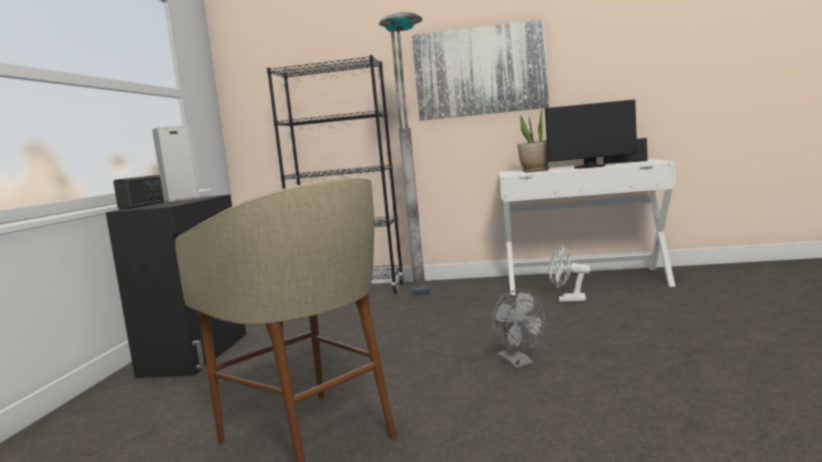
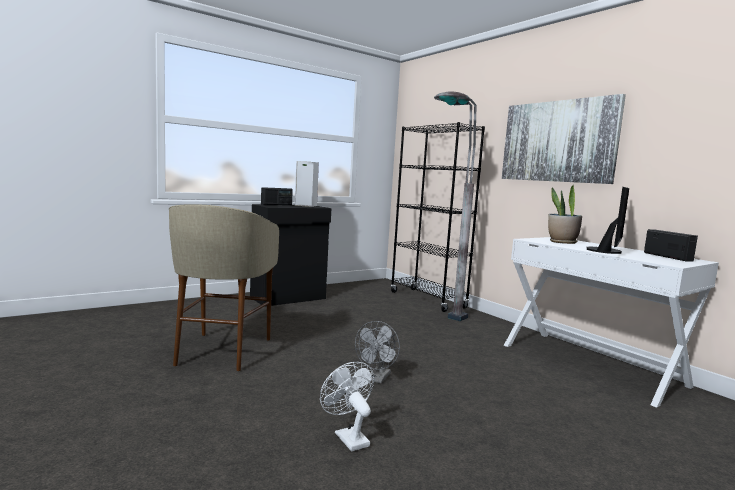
camera: 45 degrees right, 0 degrees up
(567, 300) = (529, 367): white fan -> white fan (348, 437)
(591, 167) = (608, 251): monitor -> monitor turned 105 degrees counterclockwise

